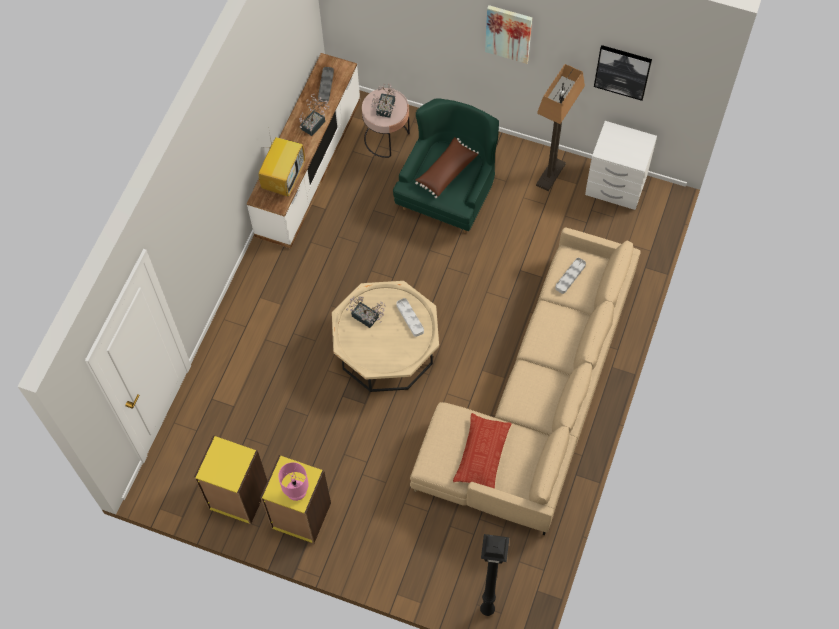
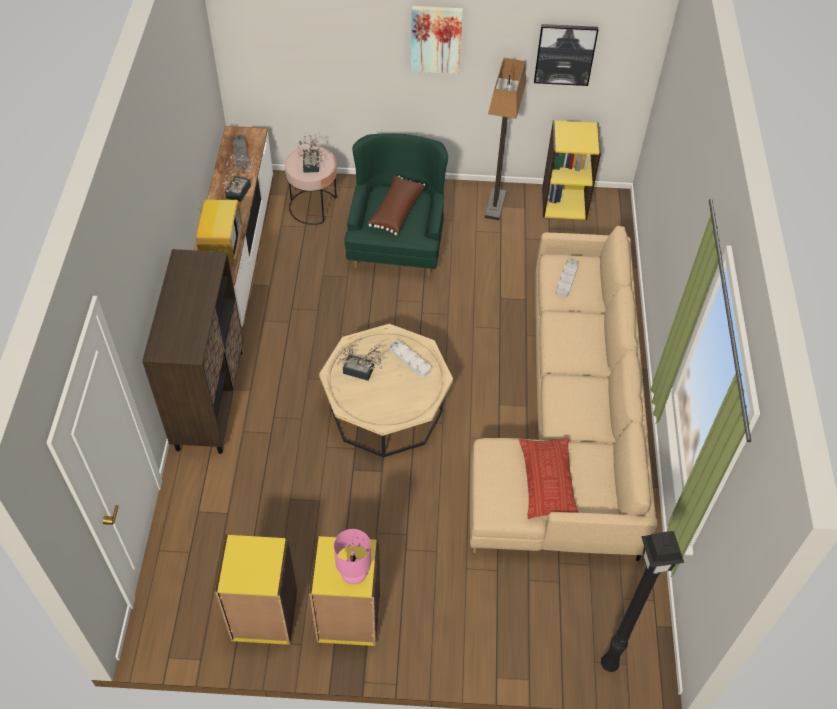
camera: 20 degrees left, 10 degrees down
(247, 303) = (210, 399): none -> brown cabinet
(615, 187) = (564, 203): white nightstand -> yellow bookcase

